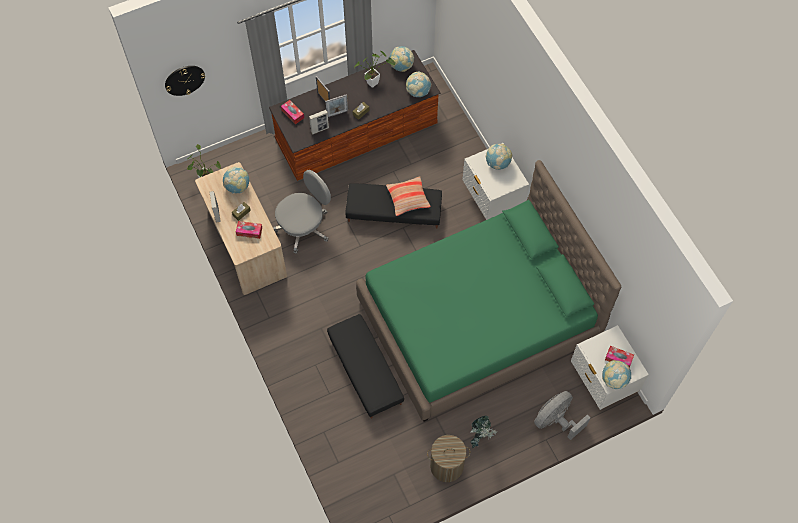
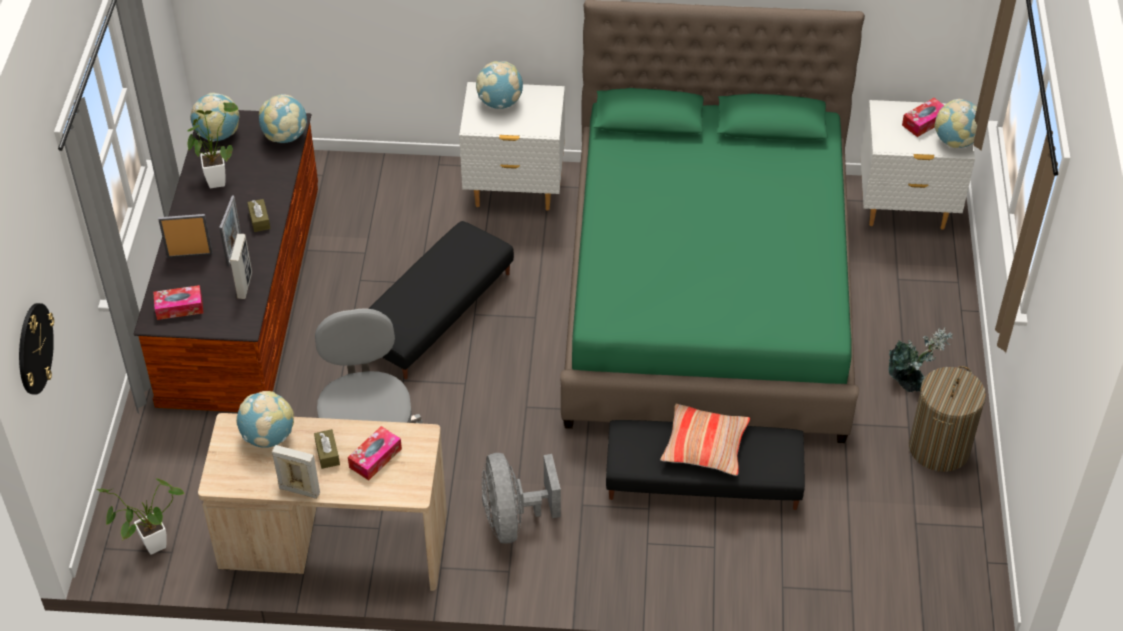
camera: 60 degrees left, 15 degrees down
(408, 198) = (444, 264): pillow -> pillow (705, 446)
(556, 420) = (936, 285): grey fan -> grey fan (513, 520)

